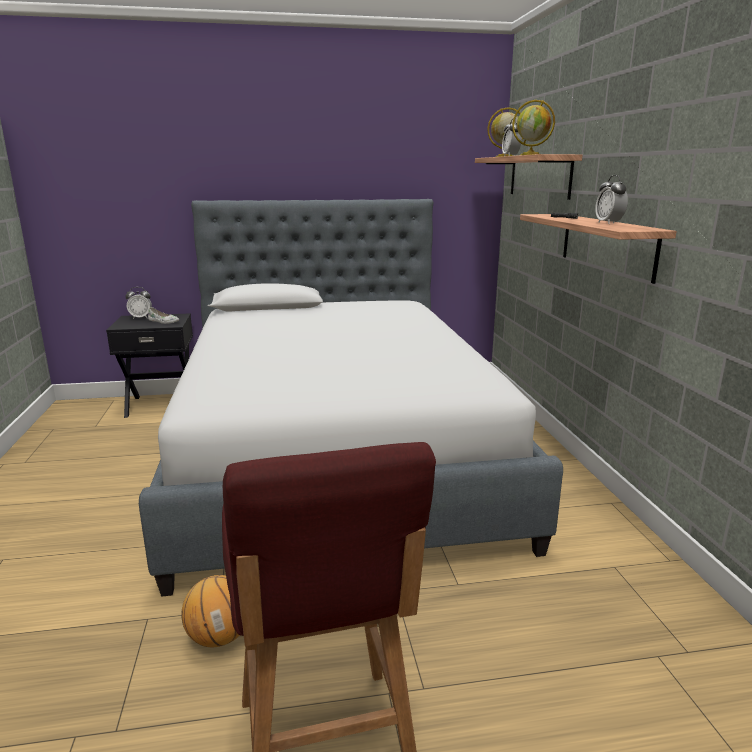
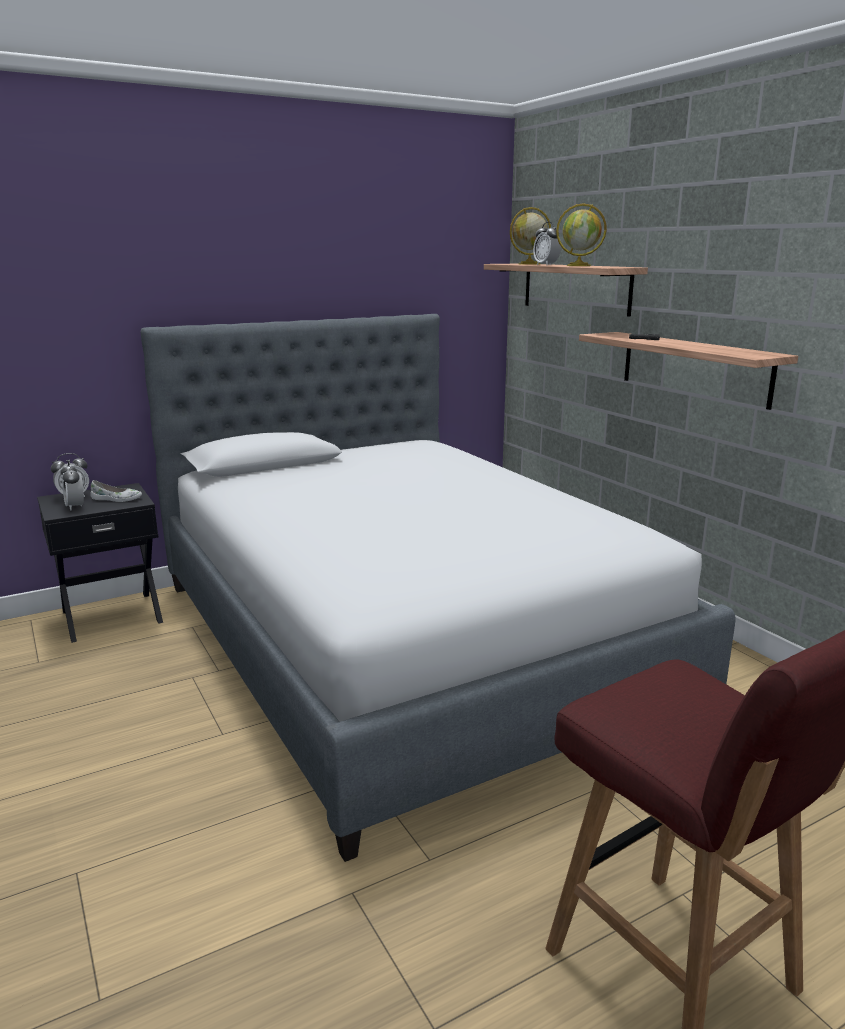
camera: 20 degrees left, 0 degrees up
(219, 637) = (457, 888): basketball -> none
(608, 223) = (710, 346): alarm clock -> alarm clock (75, 506)

